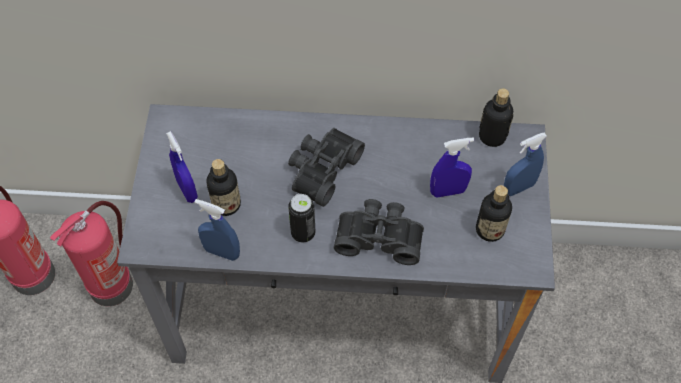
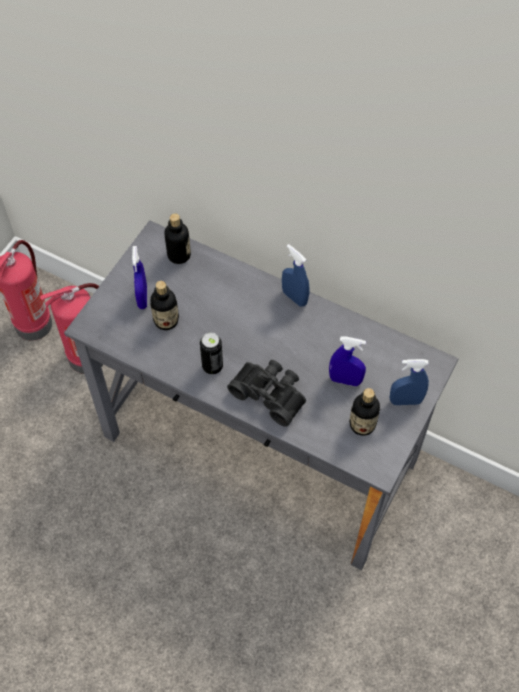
camera: 25 degrees right, 0 degrees up
(222, 252) = (144, 356): blue spray bottle -> blue spray bottle (294, 297)
(321, 169) = (253, 322): black binoculars -> none
(492, 136) = (407, 350): bottle -> bottle (179, 255)

